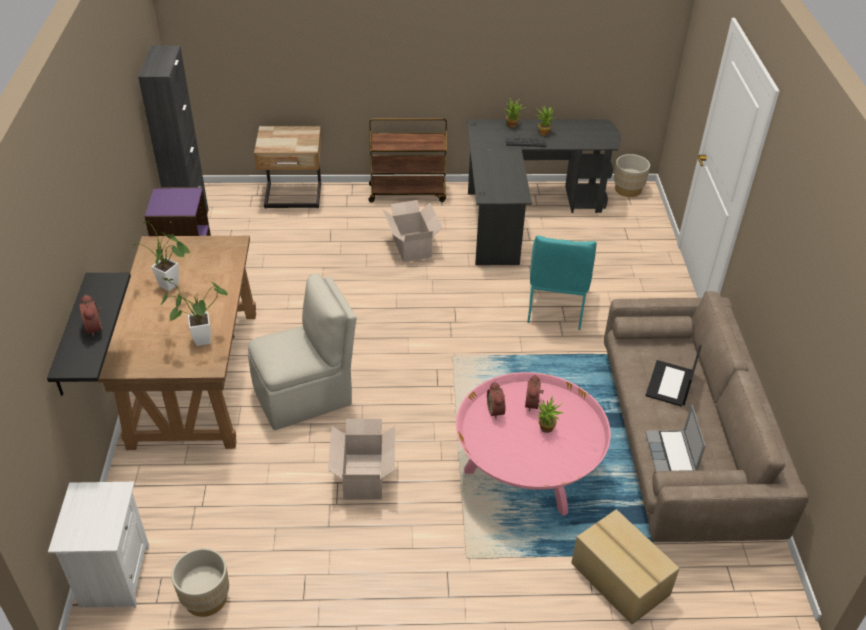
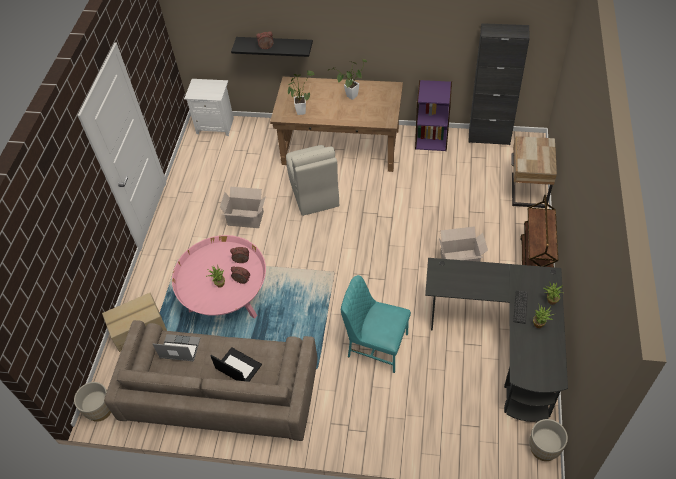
camera: 105 degrees right, 10 degrees up
(206, 598) = (192, 157): beige planter -> beige planter (99, 409)

